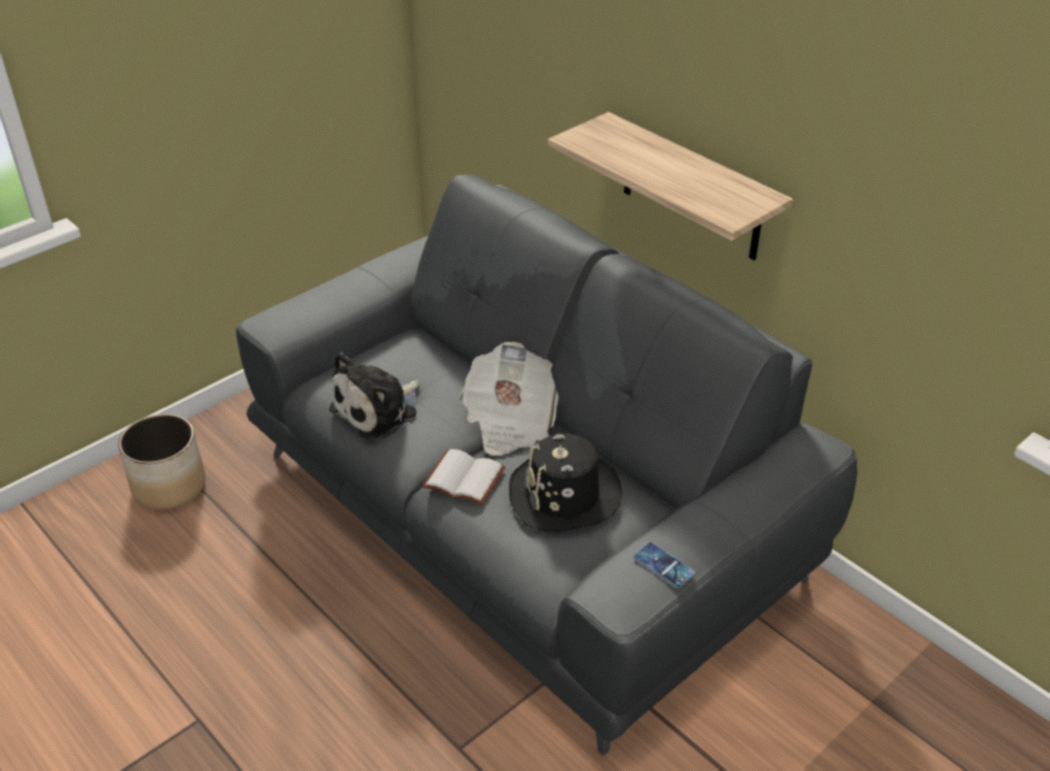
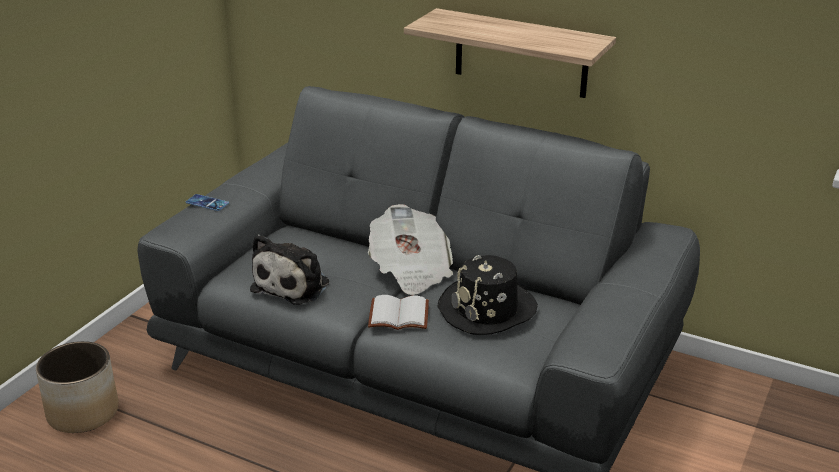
camera: 20 degrees left, 10 degrees down
(664, 565) = (610, 325): phone -> phone (207, 203)

